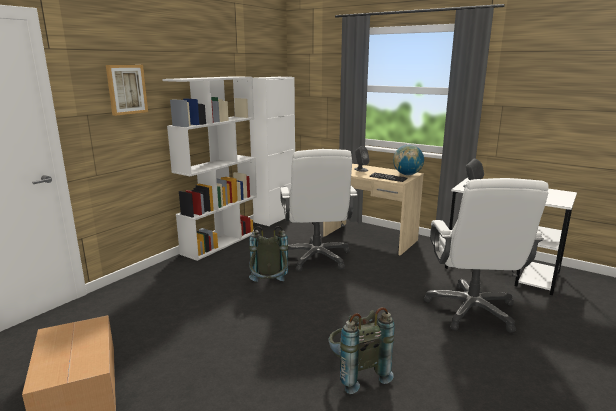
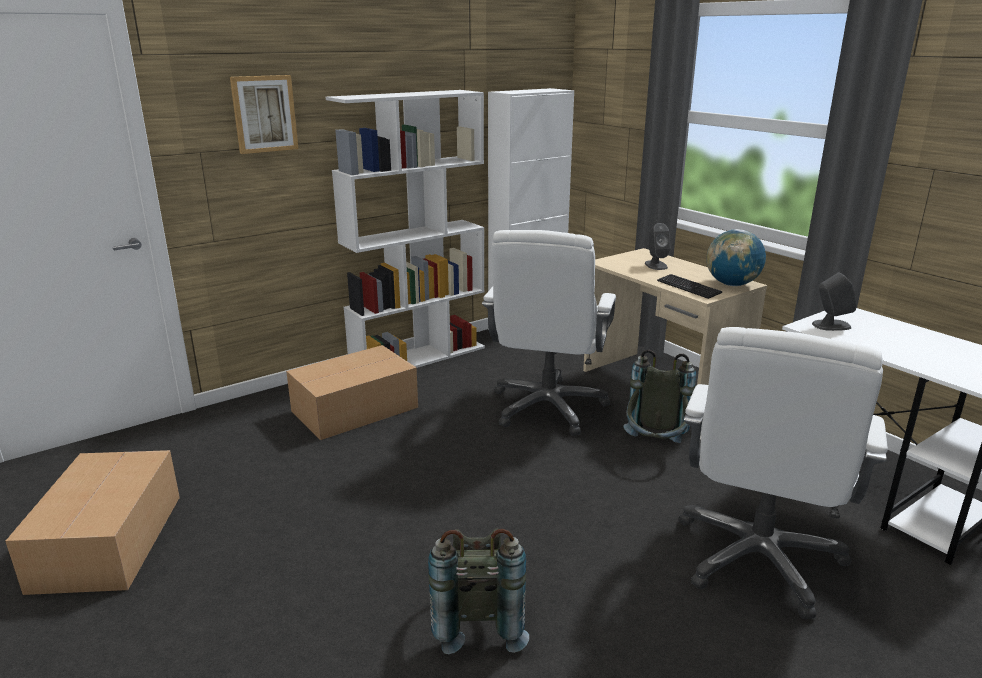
camera: 20 degrees right, 5 degrees up
(199, 277) = (353, 409): none -> cardboard box
(269, 286) = (441, 444): grey backpack -> grey backpack (654, 448)

